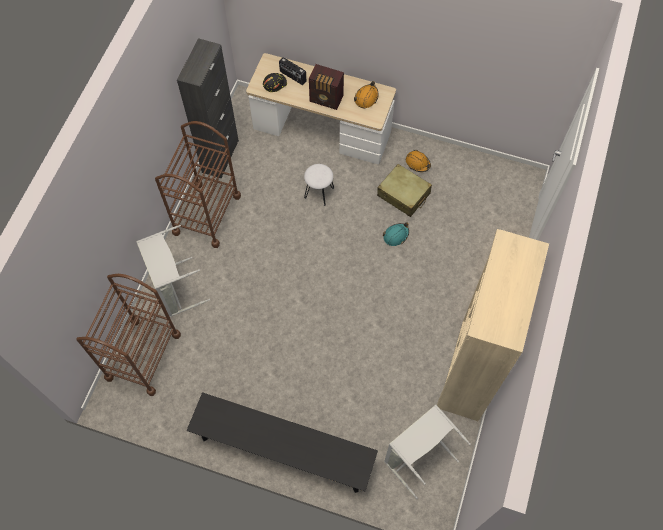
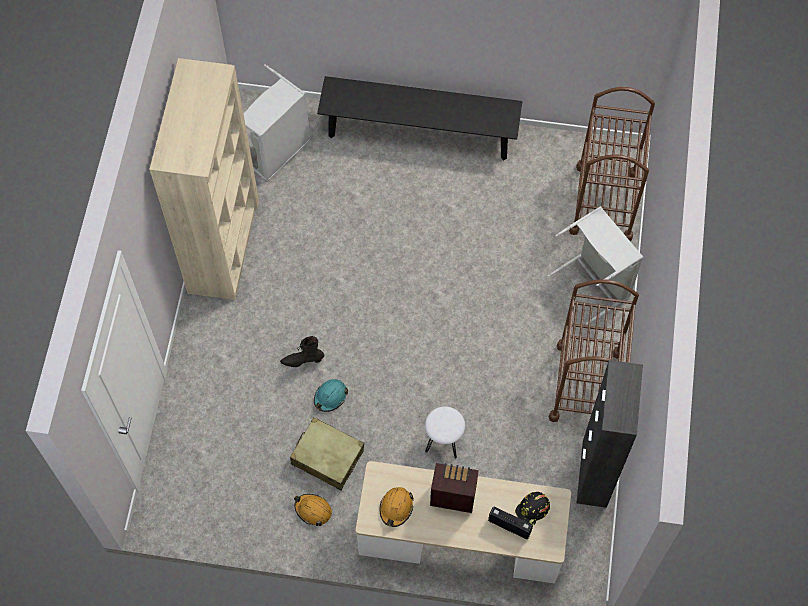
camera: 170 degrees right, 0 degrees up
(413, 265) = (302, 360): none -> black boot

